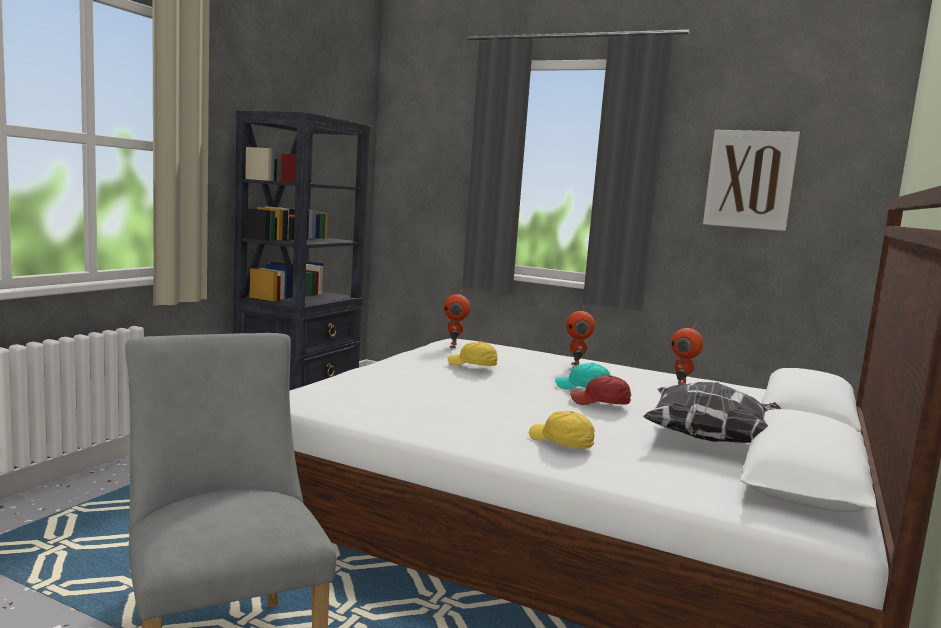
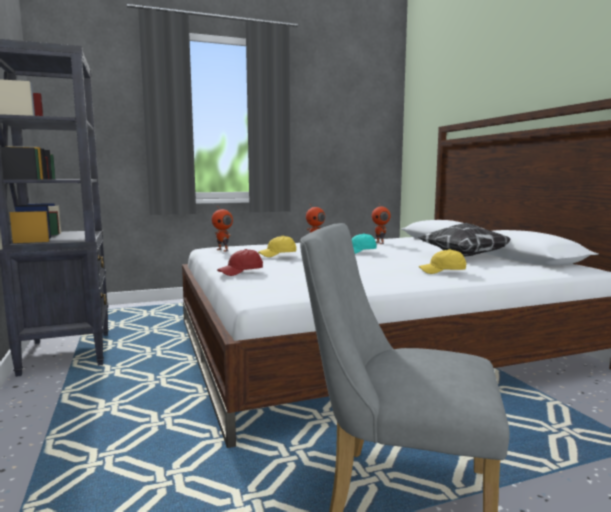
camera: 45 degrees left, 0 degrees up
(600, 403) = (388, 255): red cap -> red cap (241, 272)
(750, 179) = (335, 122): picture -> none

